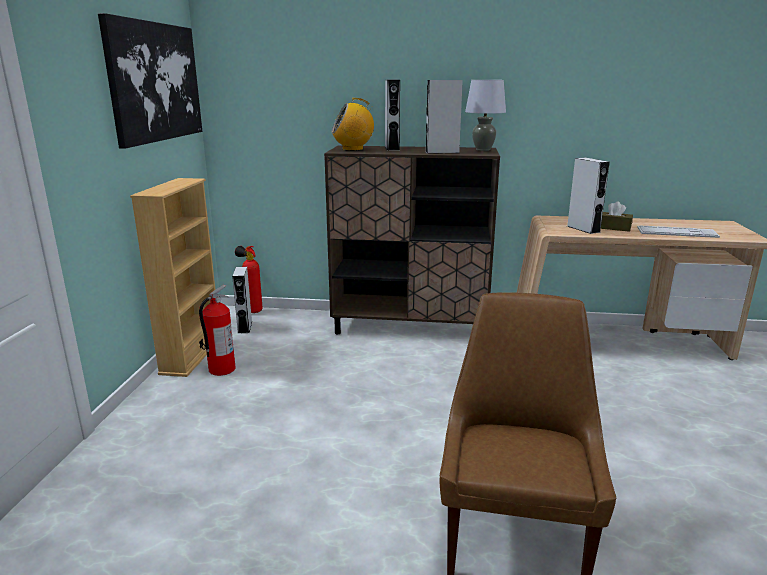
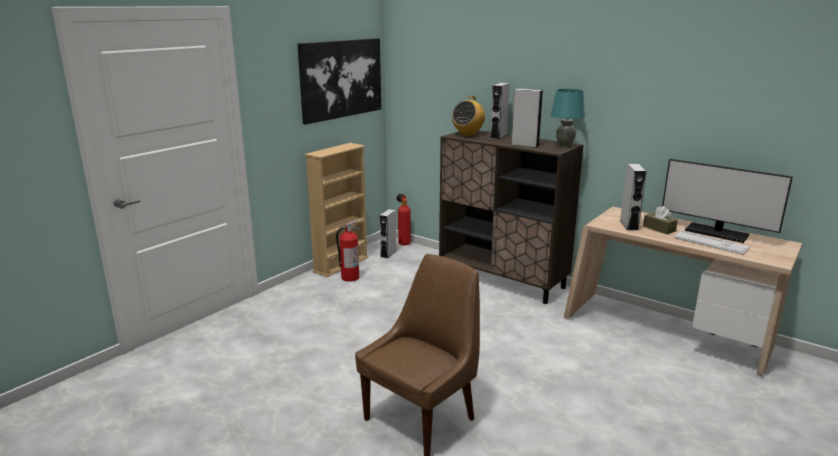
camera: 30 degrees right, 0 degrees up
(353, 149) = (468, 134): radio -> radio turned 75 degrees counterclockwise
(483, 149) = (565, 146): grey table lamp -> turquoise table lamp
(662, 223) = (716, 233): none -> monitor

